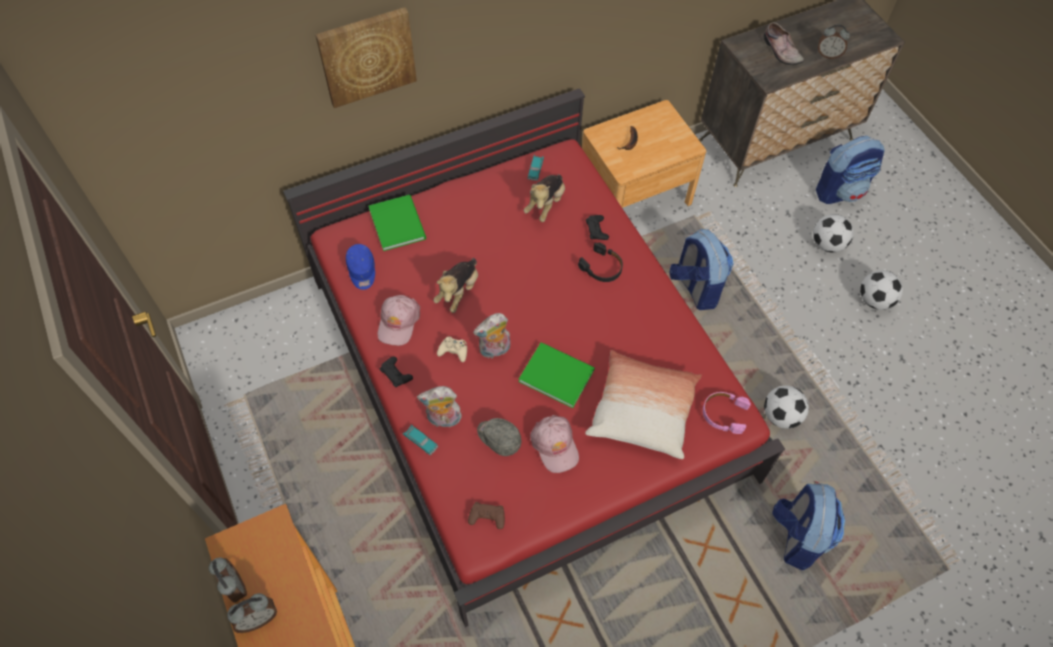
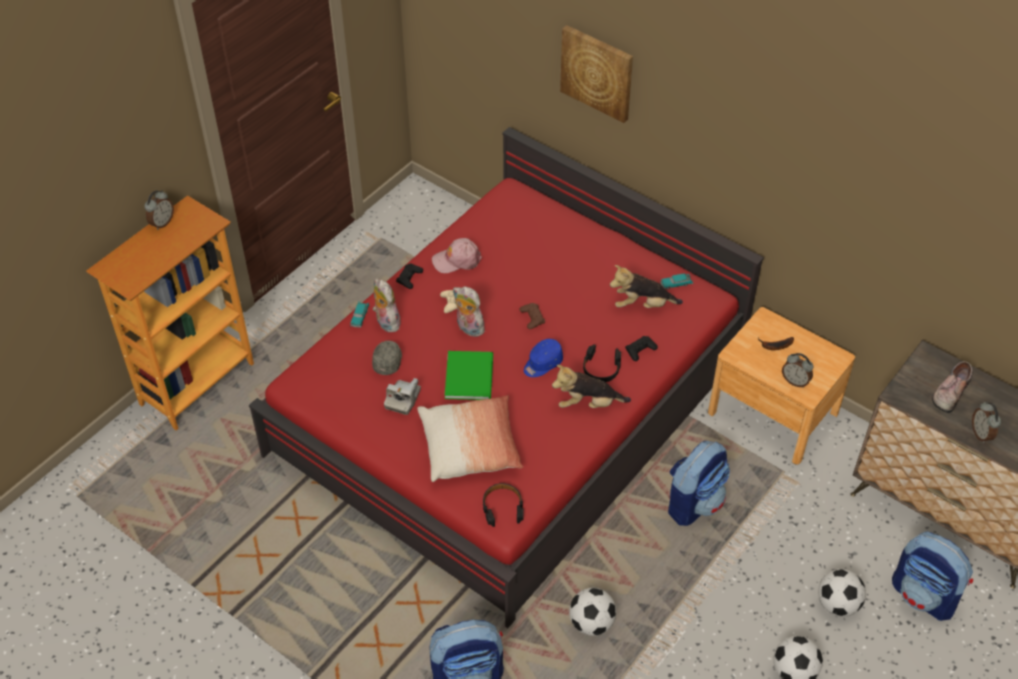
camera: 65 degrees right, 10 degrees down
(258, 618) = (146, 243): alarm clock -> alarm clock (795, 381)
(362, 271) = (490, 219): blue cap -> blue cap (542, 364)
(398, 222) = (553, 220): green book -> none
(458, 291) = (510, 284): plush toy -> plush toy (588, 404)
(487, 516) = (317, 380): brown game controller -> brown game controller (532, 318)
(555, 445) = (403, 399): pink cap -> camera
(724, 414) = (502, 507): pink headphones -> black headphones

